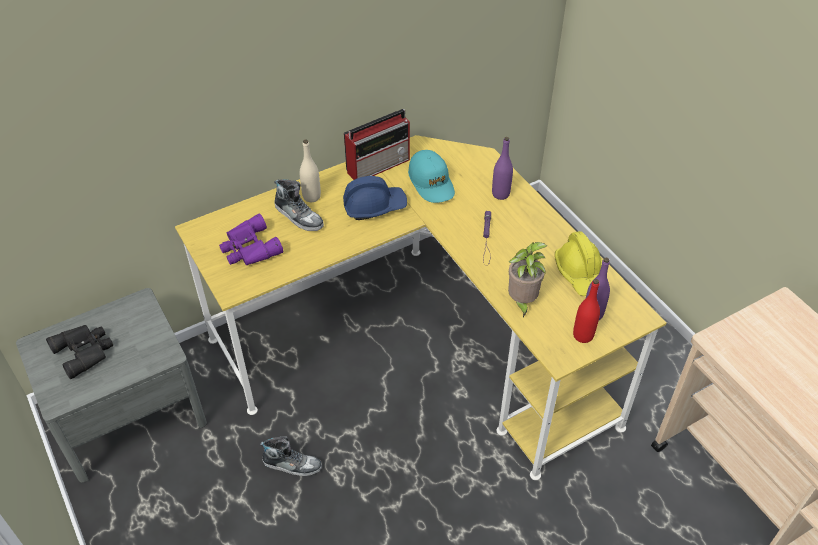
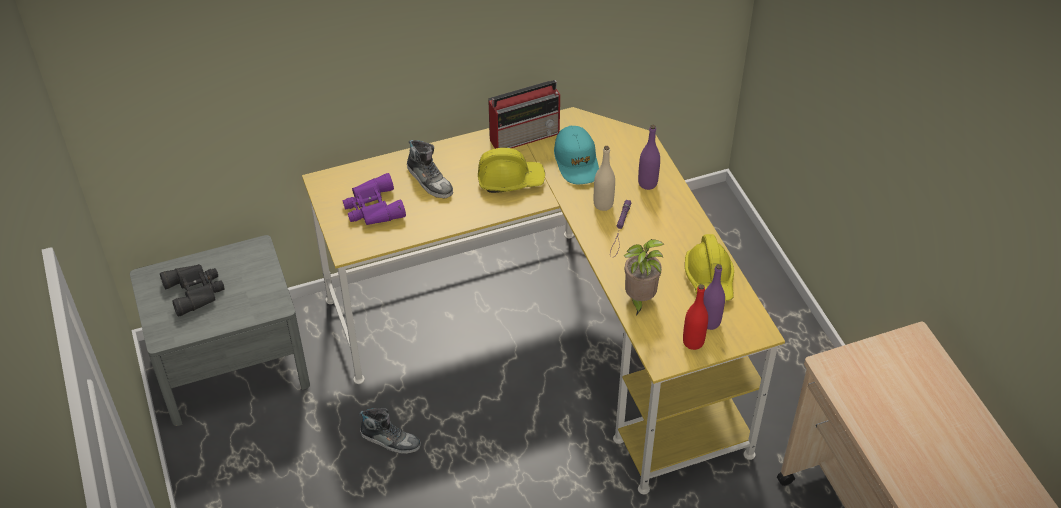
camera: 10 degrees right, 0 degrees up
(311, 197) = (447, 161): beige bottle -> beige bottle (603, 204)
(374, 206) = (510, 180): blue hard hat -> yellow hard hat

